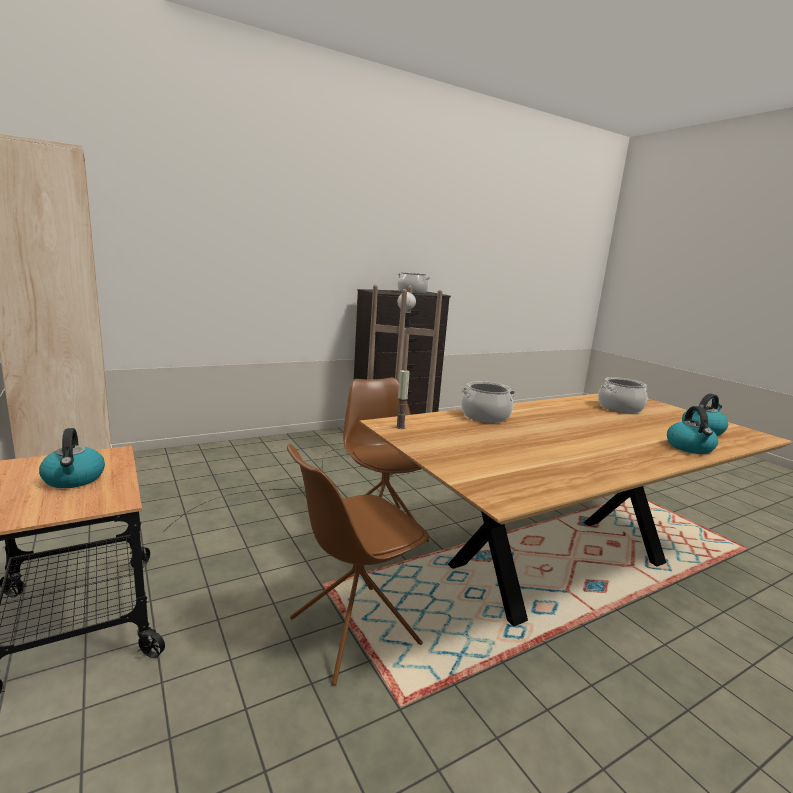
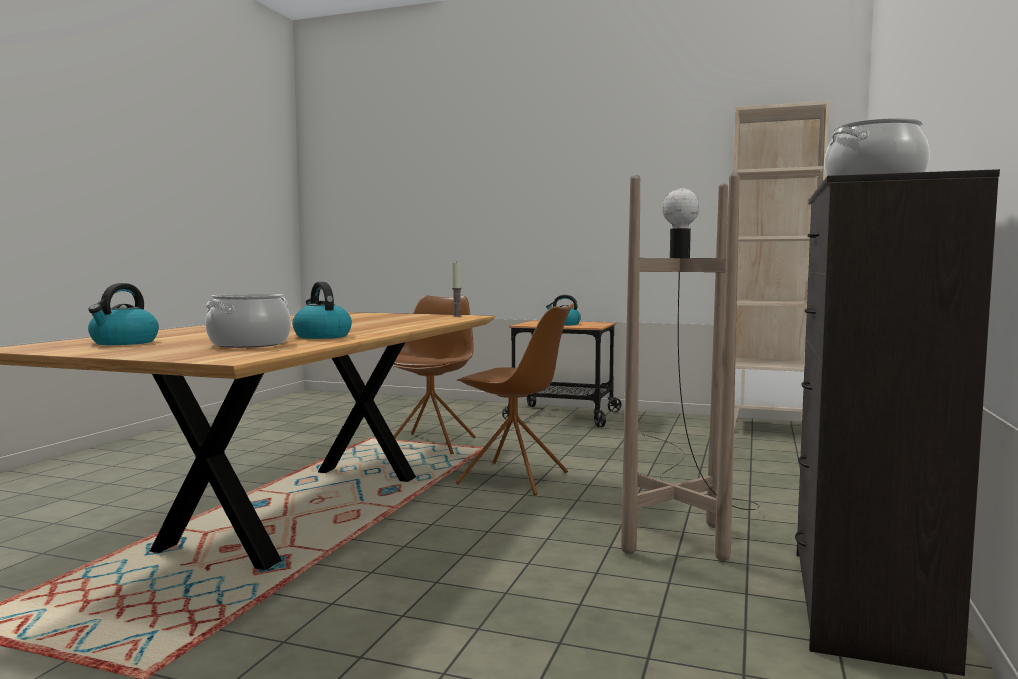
camera: 140 degrees right, 10 degrees down
(485, 416) = (411, 324): cooking pot -> none
(690, 448) = (172, 332): kettle -> kettle (321, 336)

